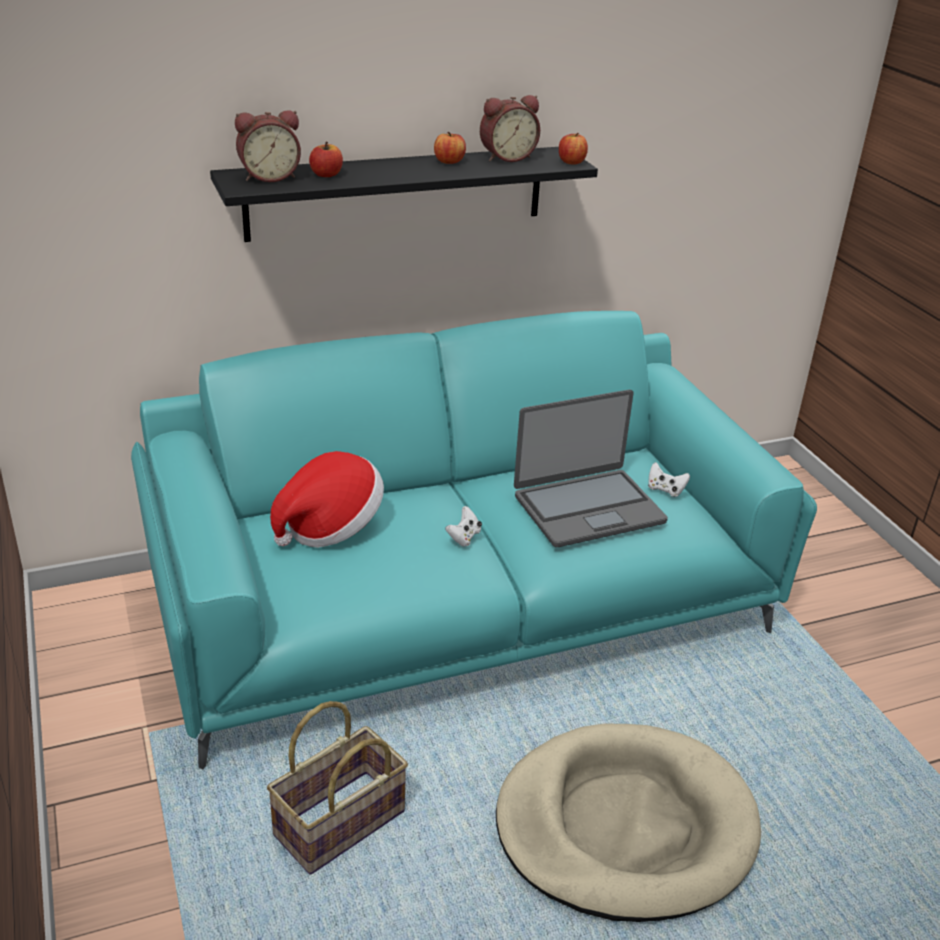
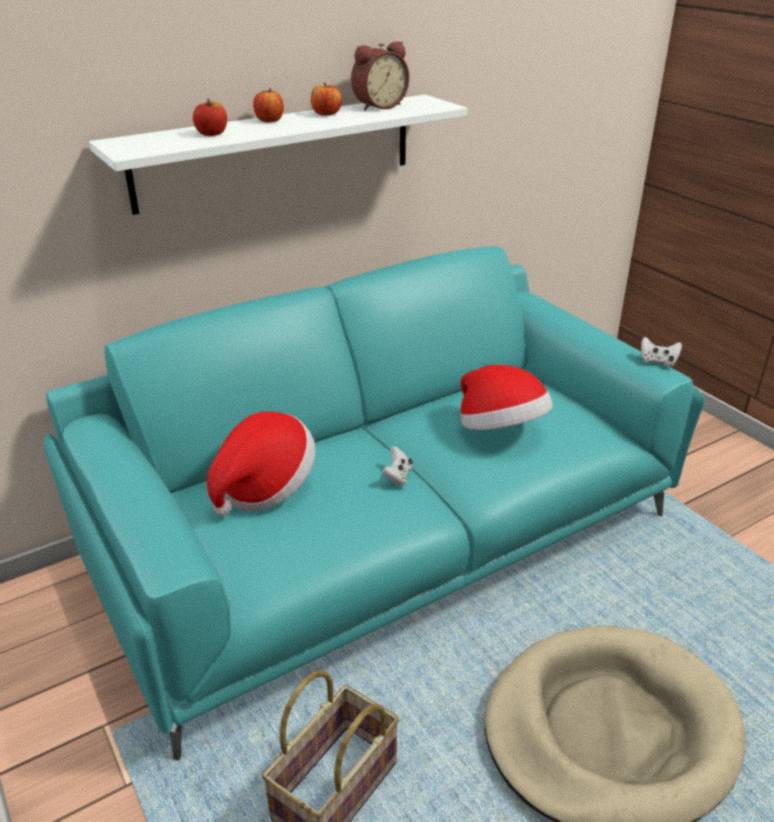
camera: 10 degrees left, 0 degrees up
(269, 177) = (153, 140): alarm clock -> none
(396, 193) = (276, 152): black shelf -> white shelf
(571, 162) = (440, 105): apple -> apple (269, 120)
(587, 508) = (501, 430): laptop -> hat
(665, 490) = (561, 402): white game controller -> white game controller (657, 361)

